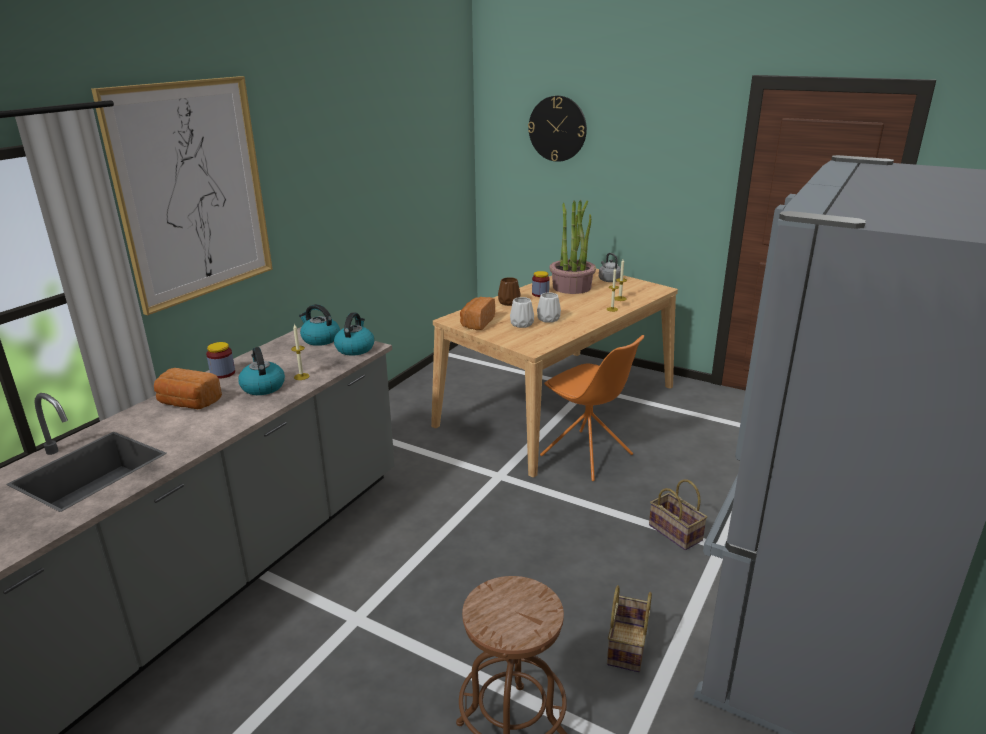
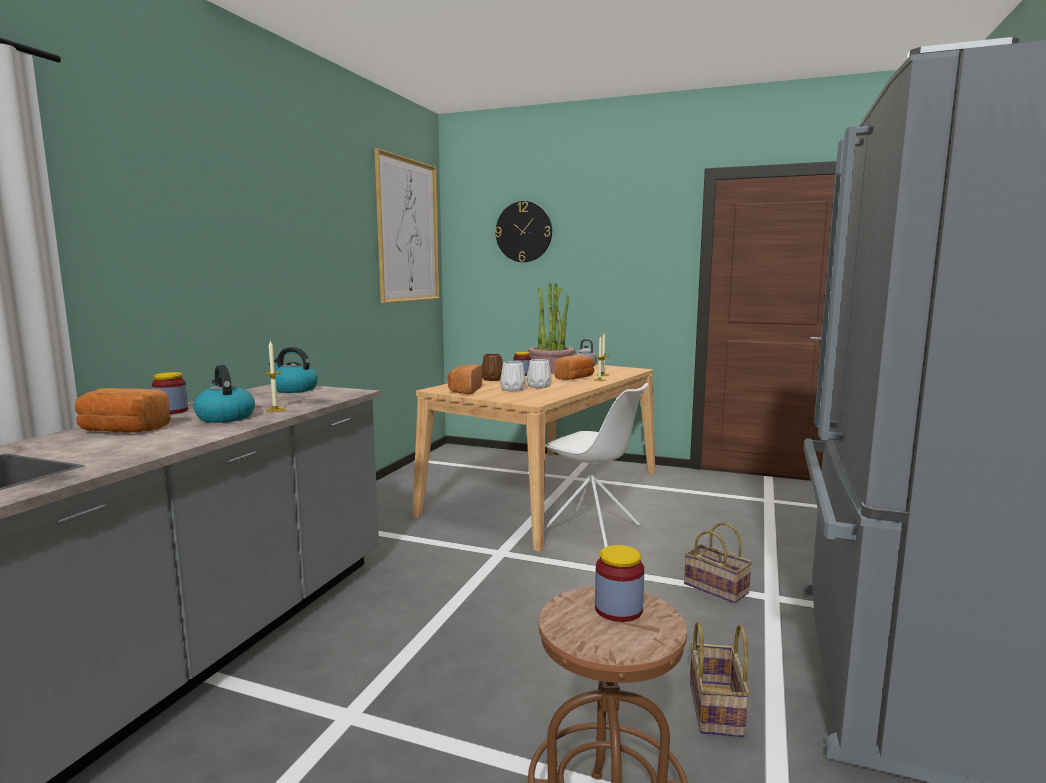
camera: 10 degrees left, 15 degrees down
(193, 192) = (150, 205): picture -> picture (408, 231)
(355, 348) = (337, 393): kettle -> none
(521, 601) = (618, 609): none -> jar
(587, 456) = (592, 530): orange chair -> white chair
(590, 304) = (575, 378): none -> bread

